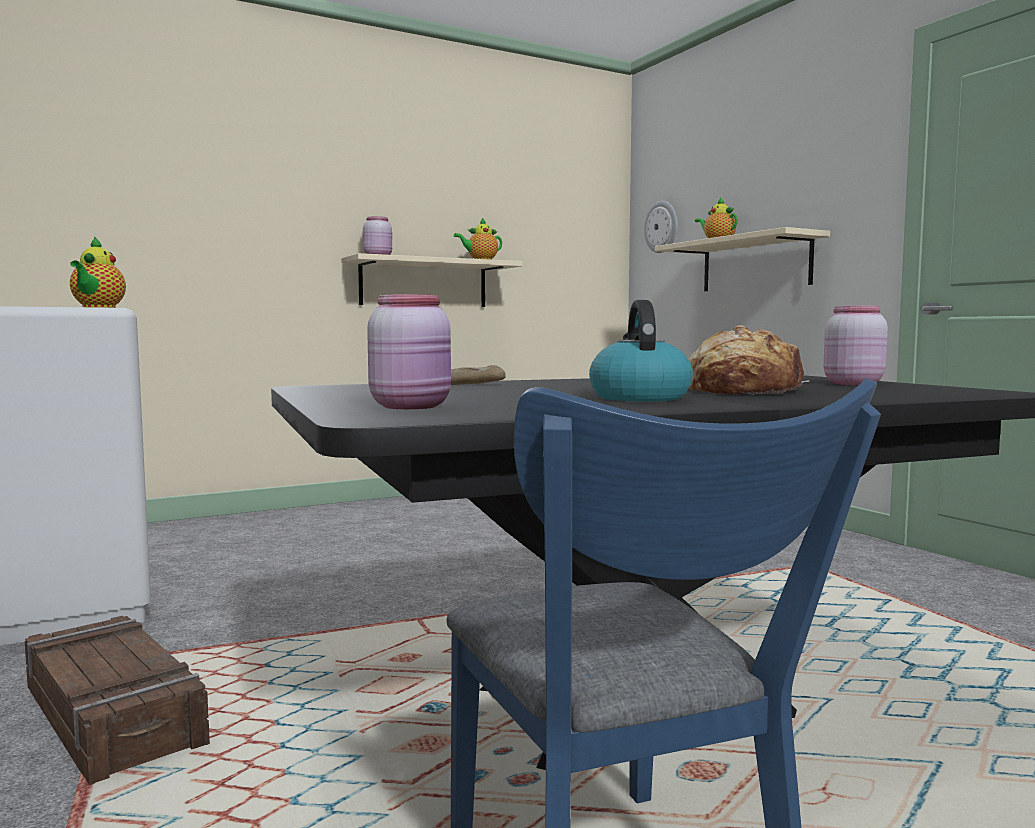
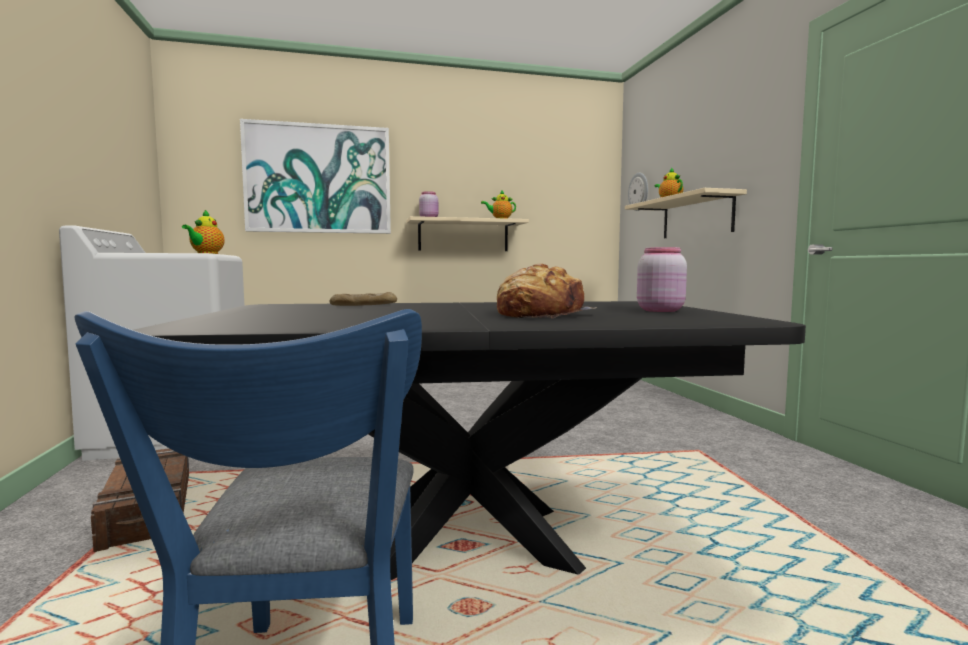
camera: 15 degrees right, 0 degrees up
(205, 191) = (318, 179): none -> picture
(413, 406) = (246, 321): pink jar -> none
(638, 397) = (432, 318): kettle -> none

